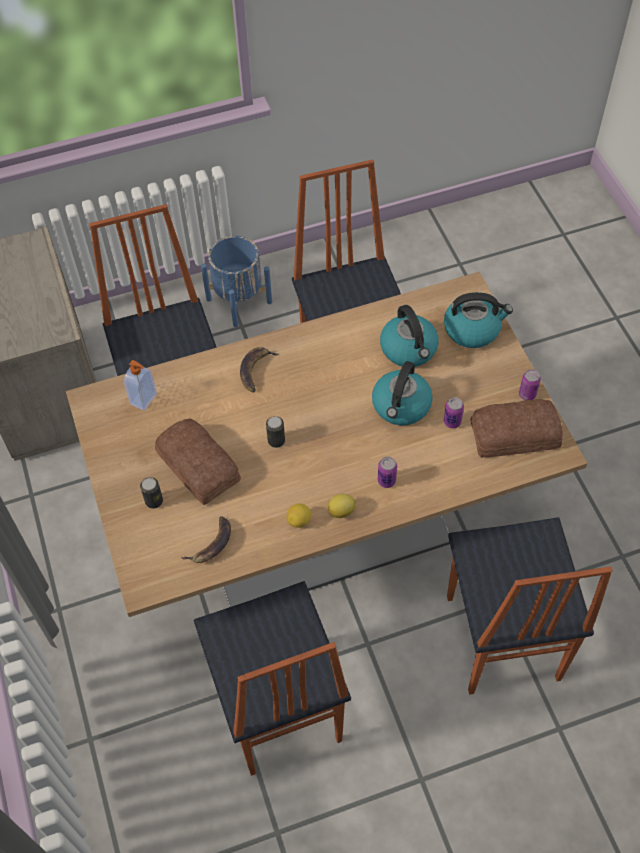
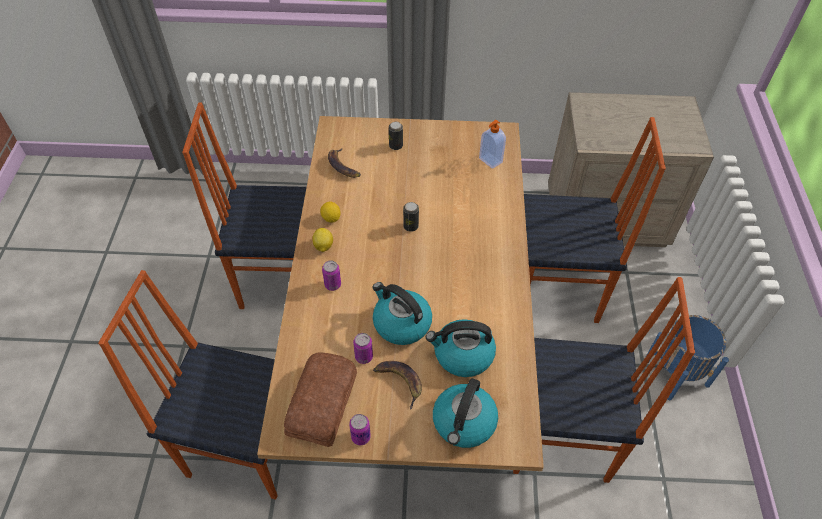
camera: 110 degrees right, 5 degrees down
(199, 464) = (413, 176): bread -> none
(256, 370) = (488, 234): banana -> banana (400, 382)

